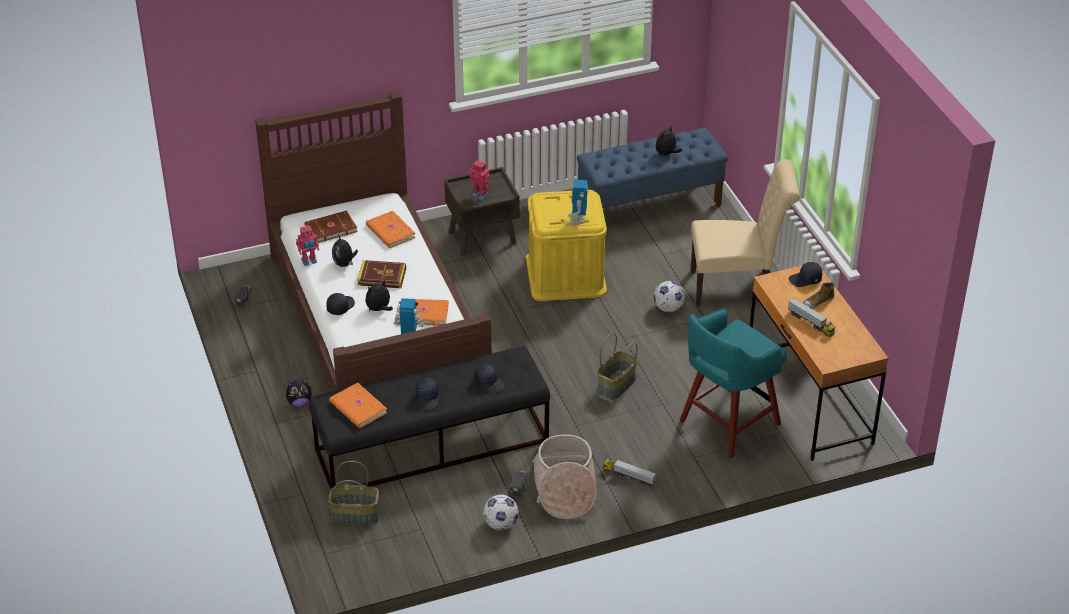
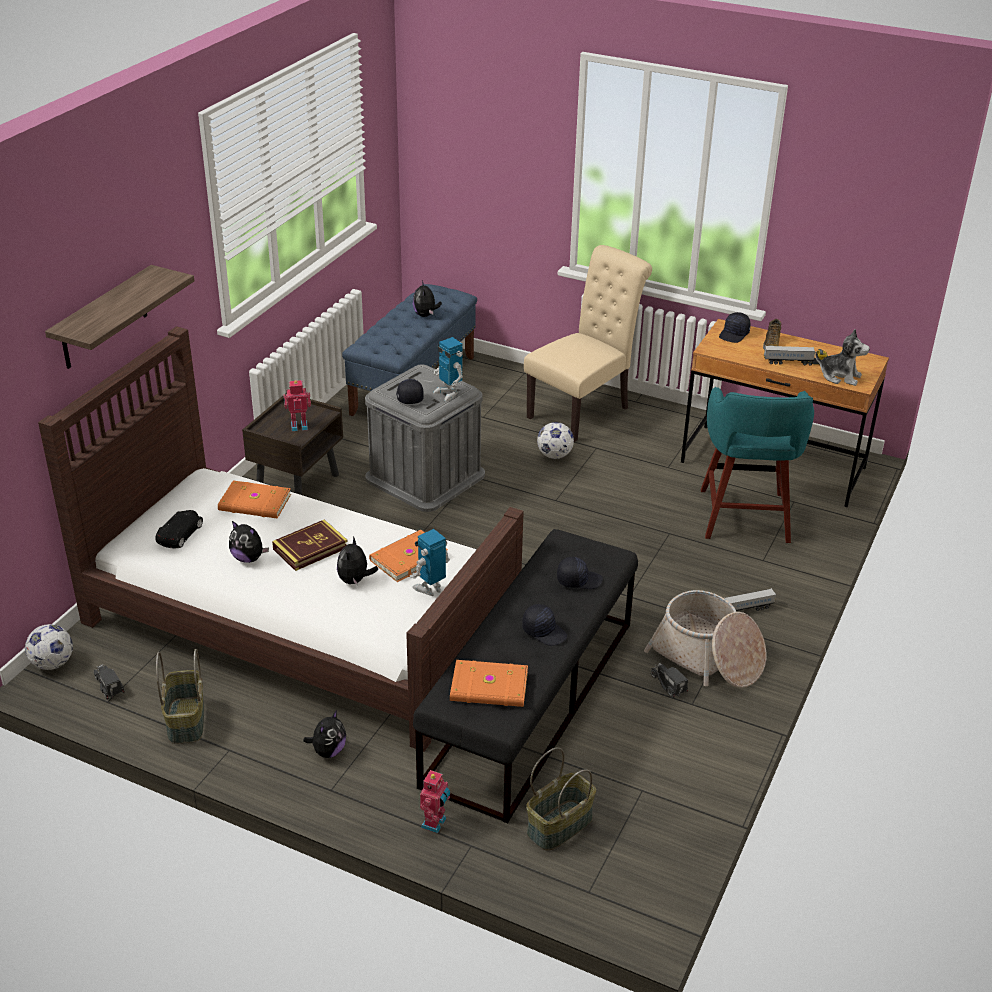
camera: 45 degrees left, 5 degrees down
(309, 261) = (203, 578): toy robot -> toy robot (435, 823)
(329, 71) = (104, 318): none -> shelf
(330, 228) = (180, 534): brown book -> black toy car
(340, 307) = (308, 602): black cap -> black cap (408, 397)
(500, 524) = (705, 730): football -> football (52, 663)
(566, 275) = (425, 476): yellow storage box -> grey storage box
(616, 385) = (611, 541): basket -> basket (187, 721)
(825, 350) = (839, 376): none -> plush toy

